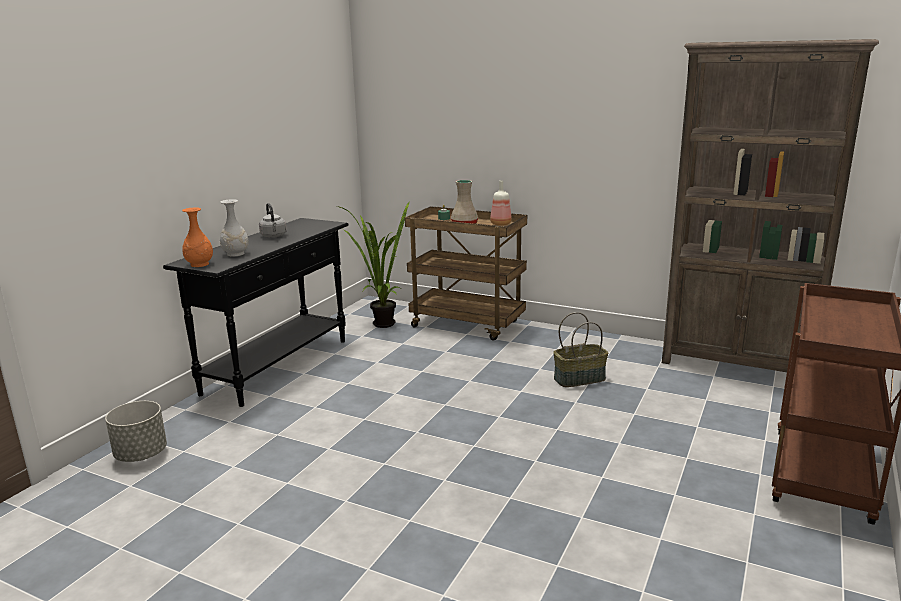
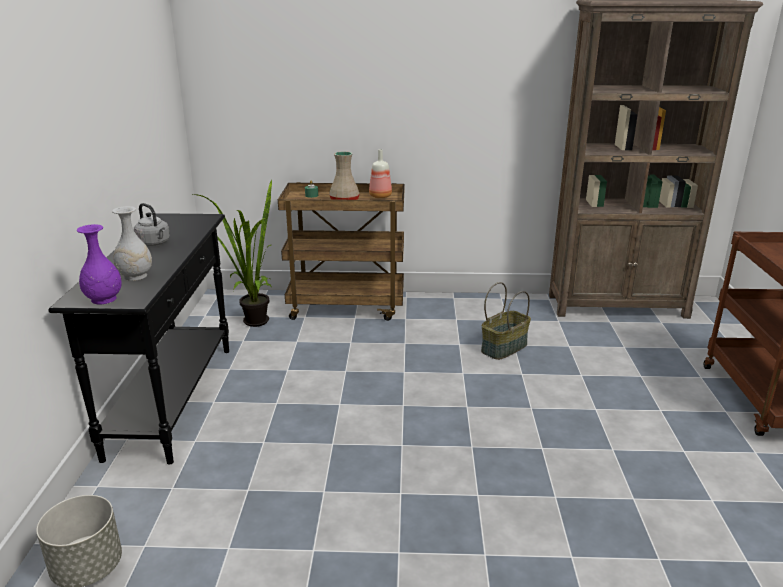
camera: 25 degrees left, 5 degrees up
(199, 264) = (103, 299): orange vase -> purple vase

